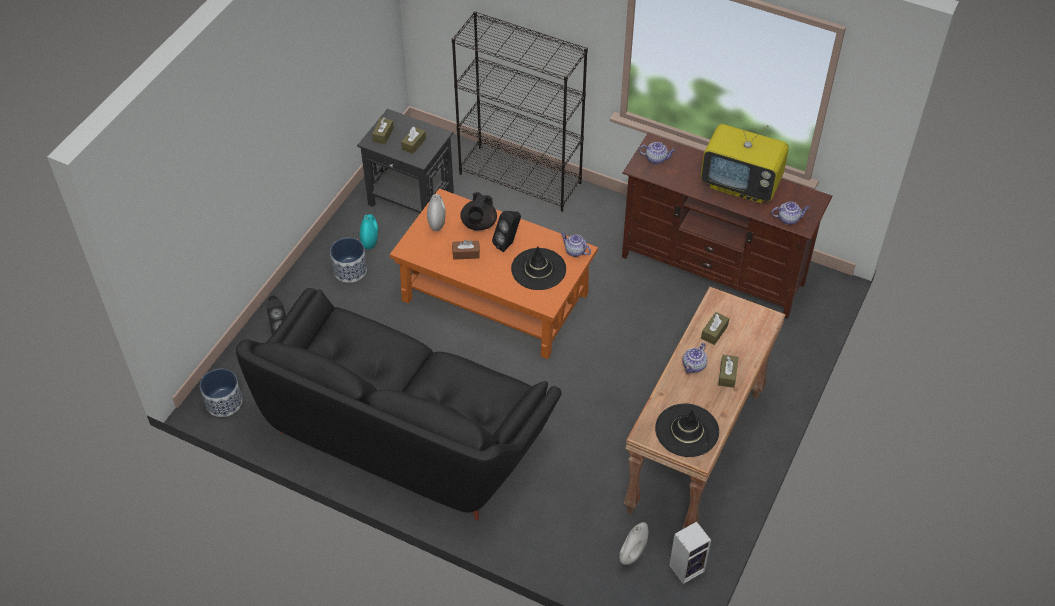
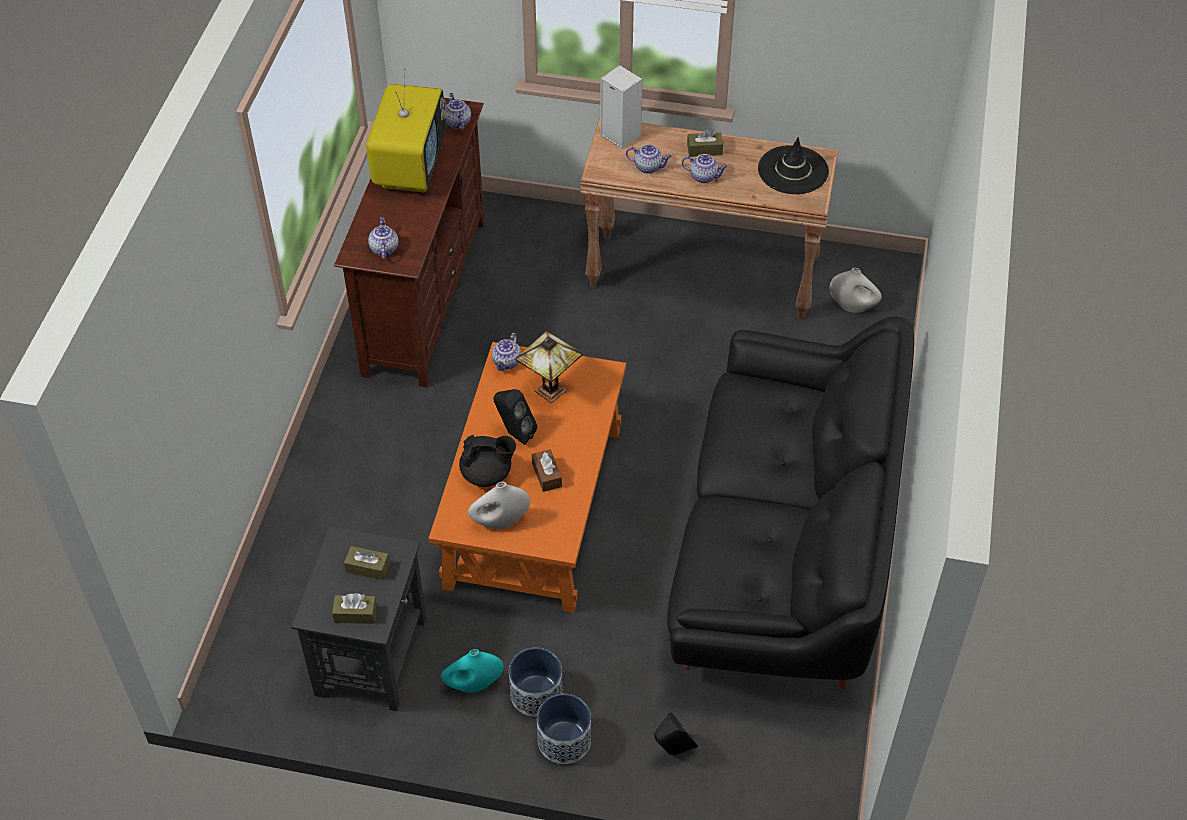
camera: 105 degrees left, 0 degrees up
(223, 402) = (826, 777): planter -> planter (564, 741)
(521, 178) = (299, 527): black bookcase -> none
(538, 269) = (550, 392): black hat -> table lamp
(687, 567) = (847, 262): speaker -> speaker (618, 135)
(714, 332) = (649, 167): brown tissue box -> teapot

